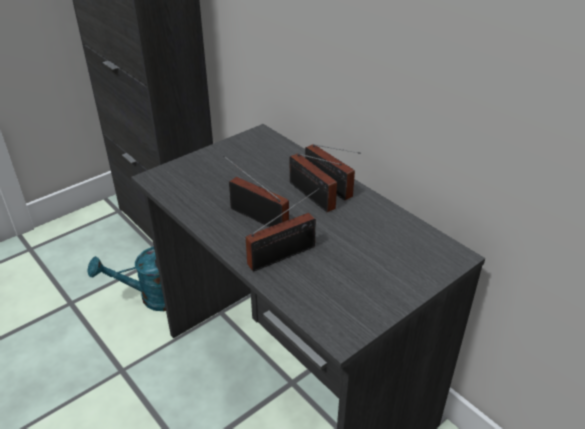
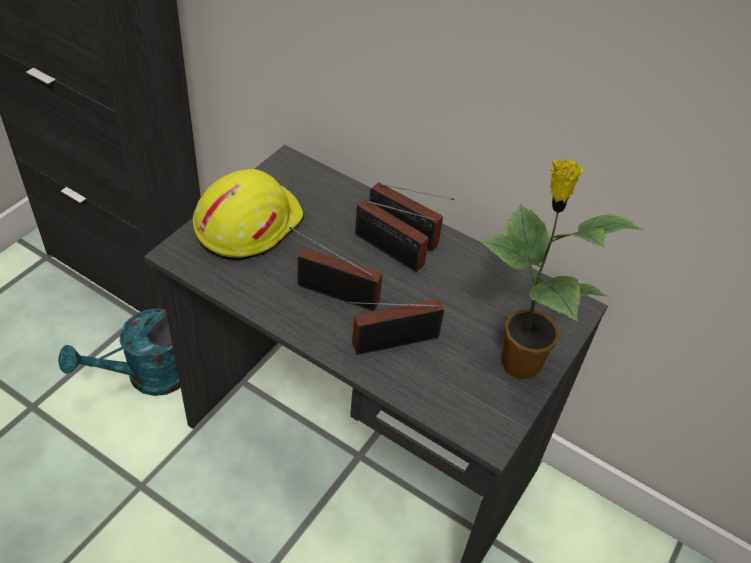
camera: 20 degrees left, 10 degrees up
(213, 166) = (247, 224): none -> yellow hard hat
(285, 254) = (390, 341): radio -> radio turned 150 degrees counterclockwise
(387, 285) = (518, 361): none -> potted plant

